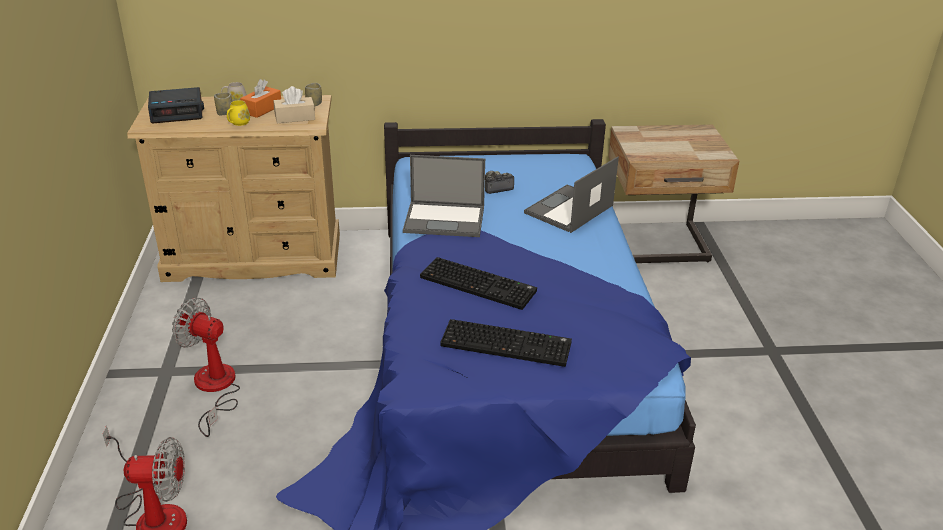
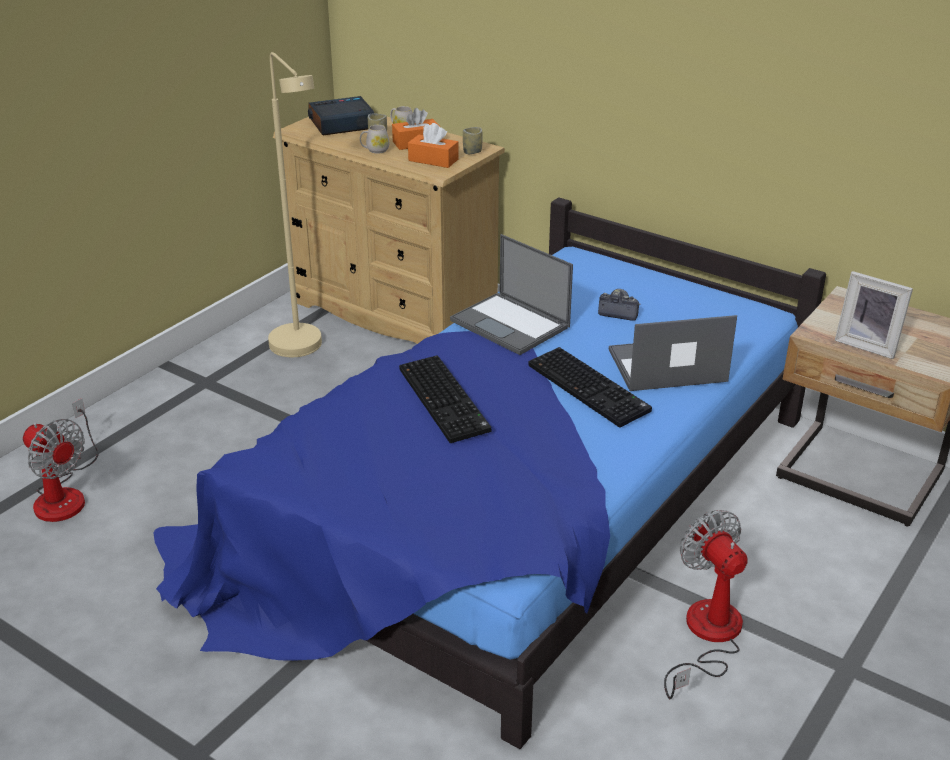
camera: 40 degrees right, 0 degrees up
(177, 112) = (341, 124): alarm clock -> alarm clock turned 135 degrees clockwise
(214, 389) = (222, 415): fan -> fan (707, 636)
(218, 314) = (302, 350): none -> beige floor lamp
(238, 123) = (375, 150): yellow mug -> white mug
(295, 117) = (433, 160): beige tissue box -> orange tissue box
(507, 343) = (386, 467): keyboard -> keyboard (590, 388)
(672, 153) = (868, 344): none -> picture frame

